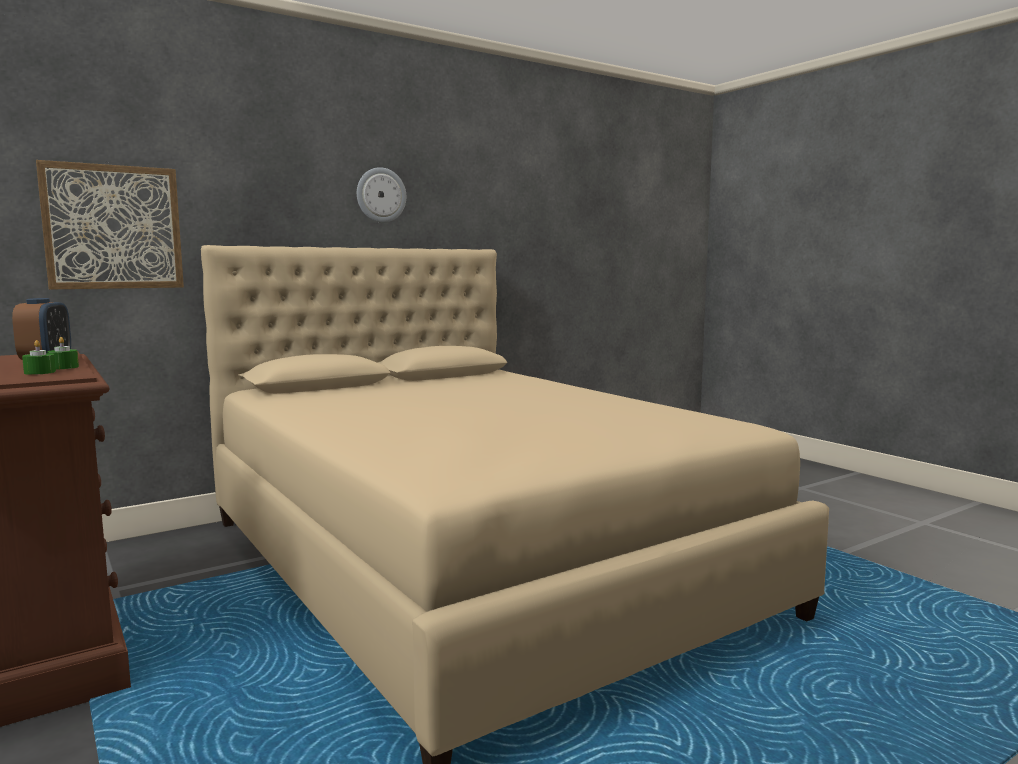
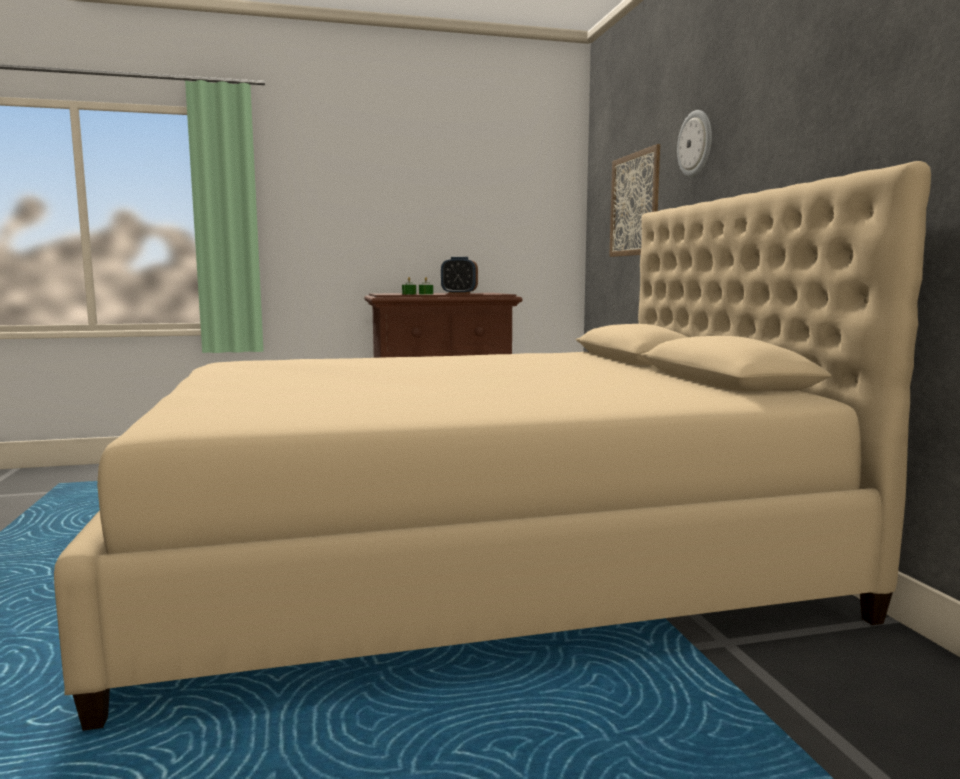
camera: 110 degrees right, 0 degrees up
(381, 195) = (797, 110): wall clock -> wall clock (696, 144)

